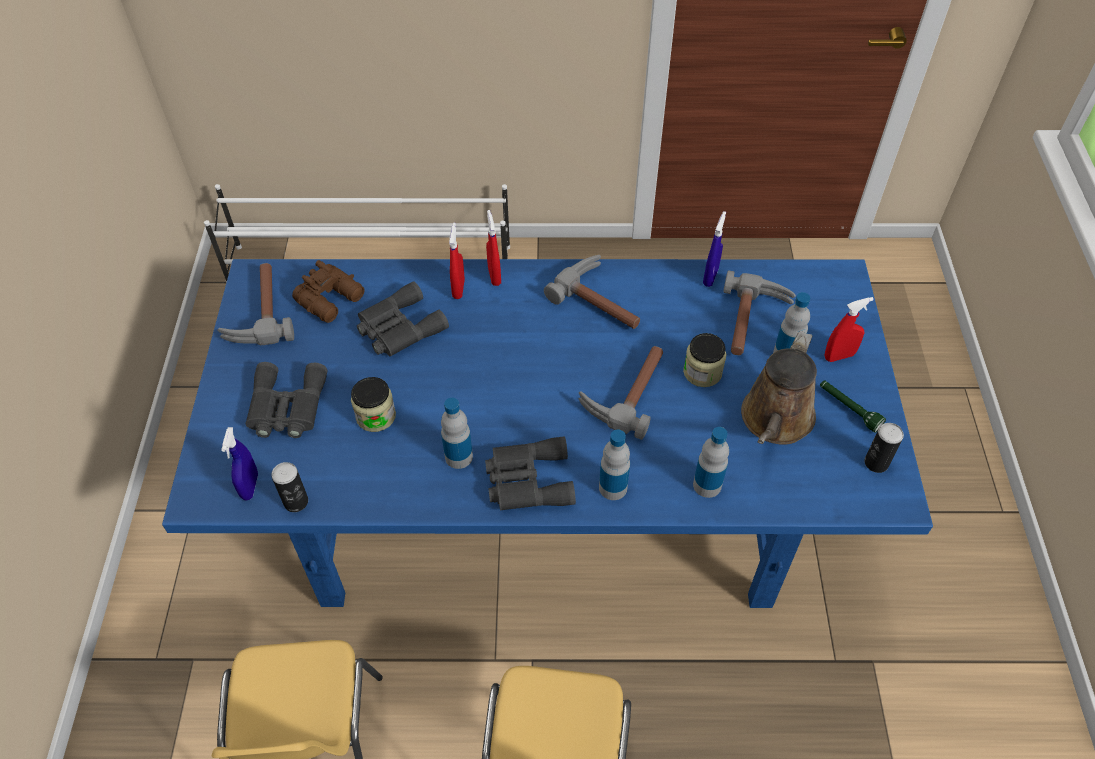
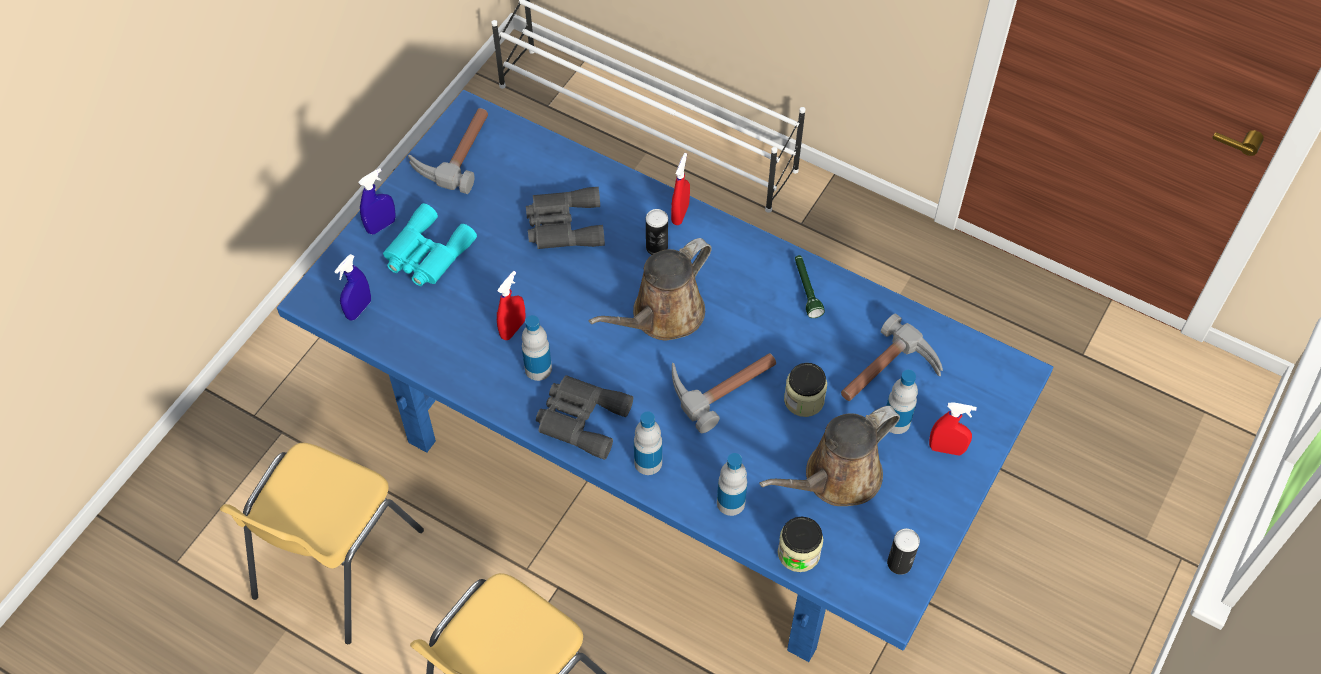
camera: 30 degrees right, 5 degrees up
(286, 407) = (426, 254): grey binoculars -> turquoise binoculars
(296, 502) = (386, 341): can -> can (656, 247)
(332, 299) = (523, 170): brown binoculars -> none
(376, 416) = (493, 298): jar -> jar (798, 553)
(458, 289) = (639, 211): red spray bottle -> red spray bottle (513, 329)
(537, 361) = (662, 316): none -> brown watering can
(603, 300) = (763, 286): hammer -> none
(710, 277) = (882, 311): blue spray bottle -> blue spray bottle (381, 226)
(848, 409) = (914, 502): green flashlight -> green flashlight (806, 289)

